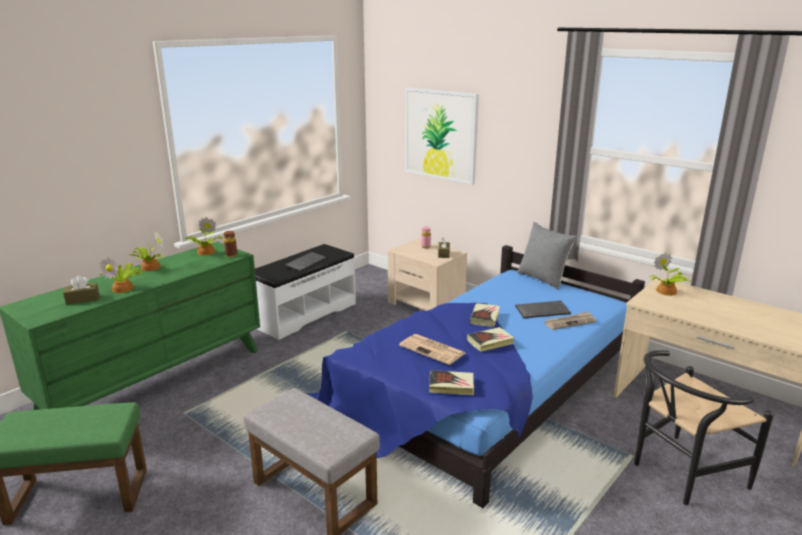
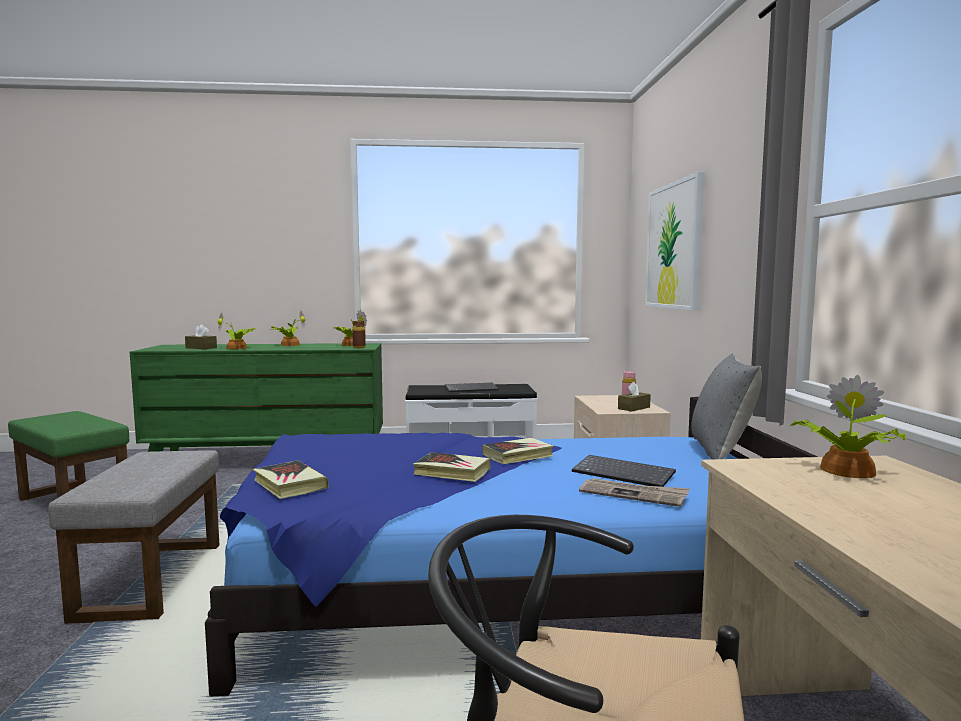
camera: 45 degrees right, 15 degrees down
(433, 350) = (369, 456): newspaper -> none

